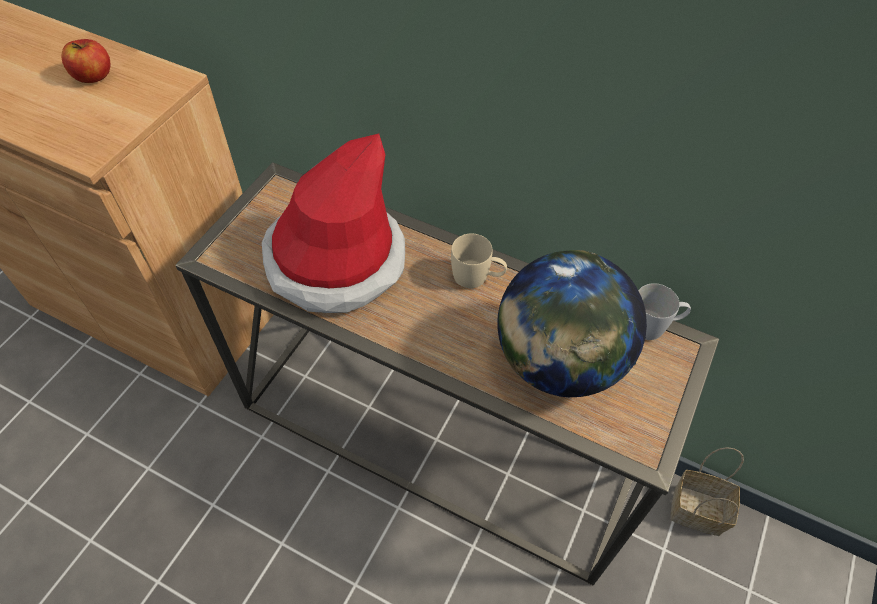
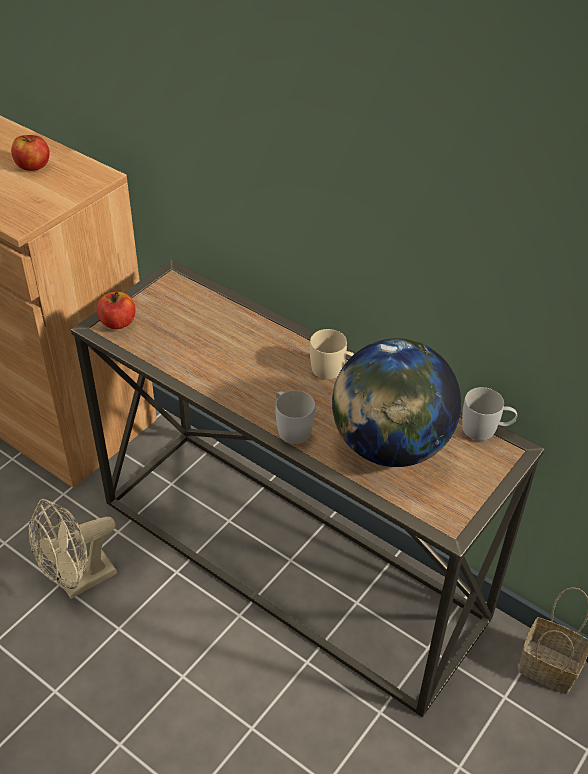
camera: 10 degrees right, 10 degrees down
(227, 249) = (118, 323): none -> apple
(232, 499) = (79, 582): none -> beige fan
(336, 260) = (210, 342): hat -> none
(447, 355) = (290, 427): none -> white mug

